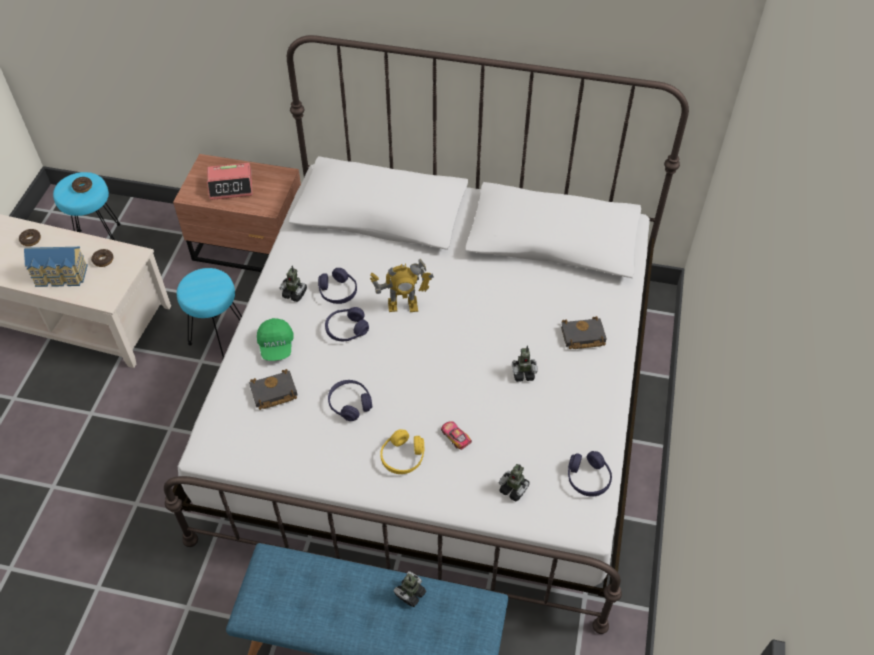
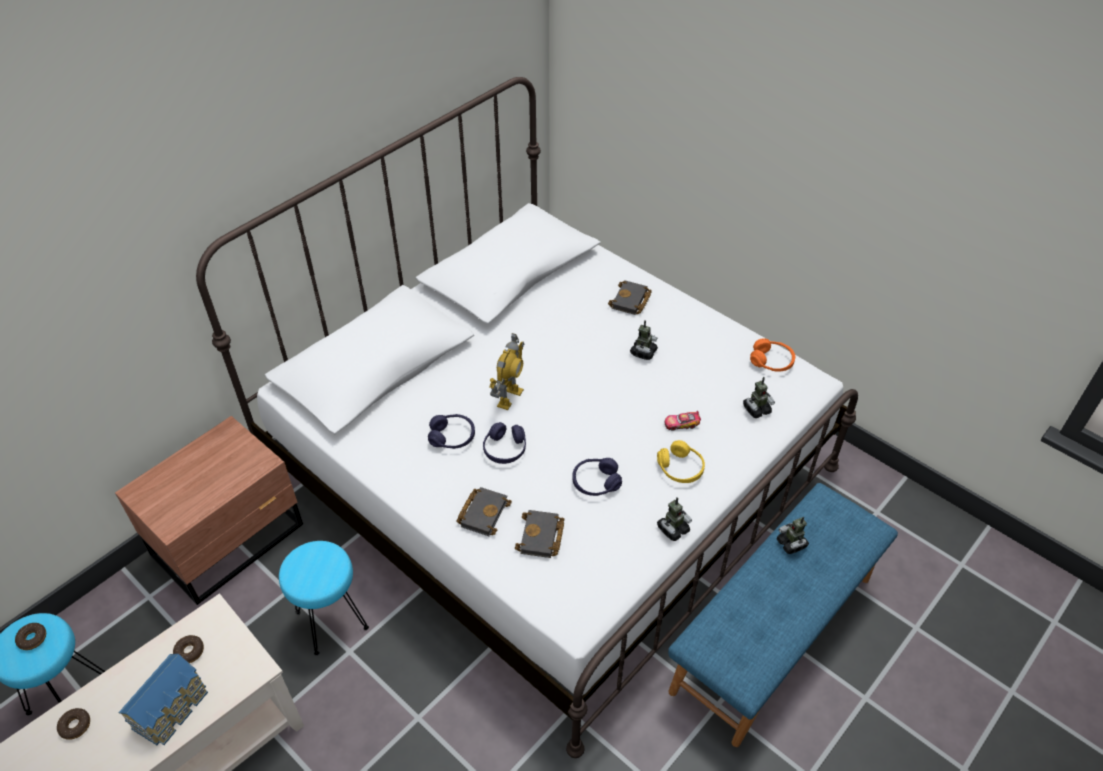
camera: 60 degrees left, 5 degrees down
(231, 186) = (197, 482): alarm clock -> none
(276, 346) = (483, 512): green cap -> black book
(295, 294) = (426, 471): toy robot -> toy robot (672, 529)
(588, 478) = (771, 361): purple headphones -> orange headphones

